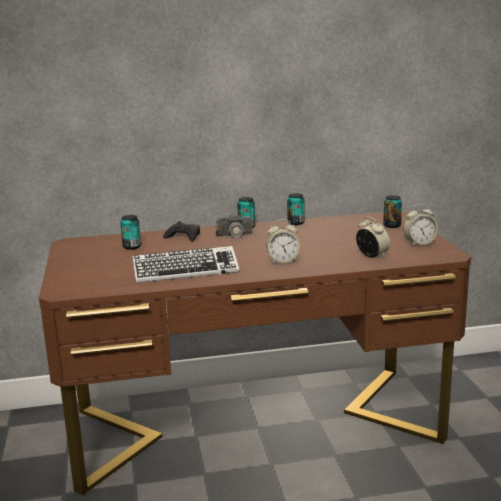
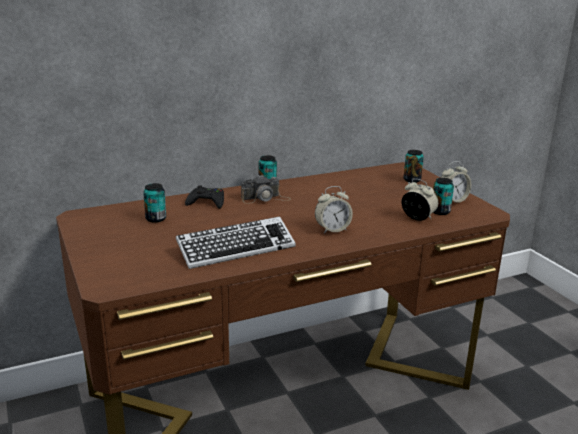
camera: 15 degrees left, 5 degrees up
(296, 223) = (315, 180): can -> can (440, 211)

